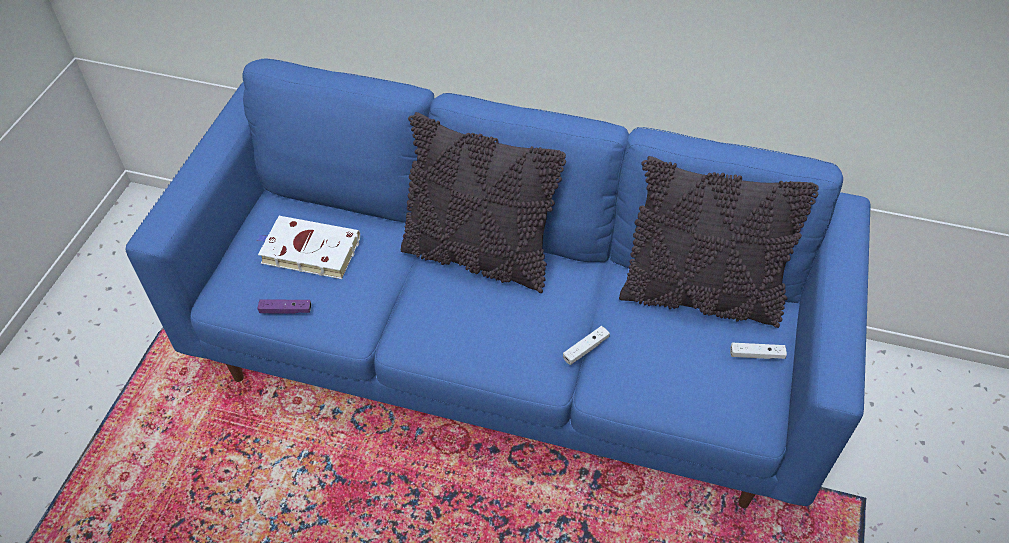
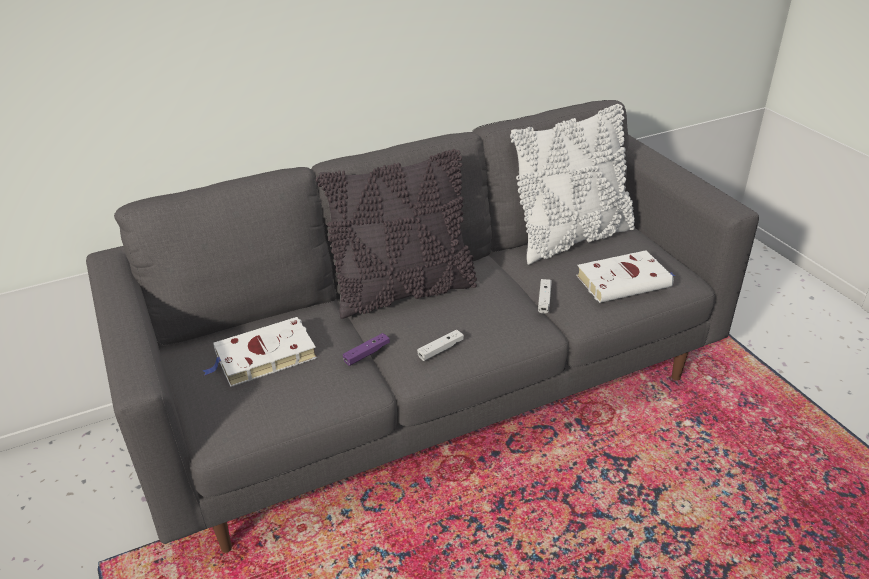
camera: 40 degrees left, 15 degrees down
(285, 310) = (294, 404): purple game controller -> purple game controller (367, 353)
(506, 360) = (437, 396): blue sofa -> grey sofa
(685, 382) = (625, 281): none -> white book
(700, 295) = (571, 238): black pillow -> white pillow
(756, 355) = (642, 247): white game controller -> white game controller (440, 349)

